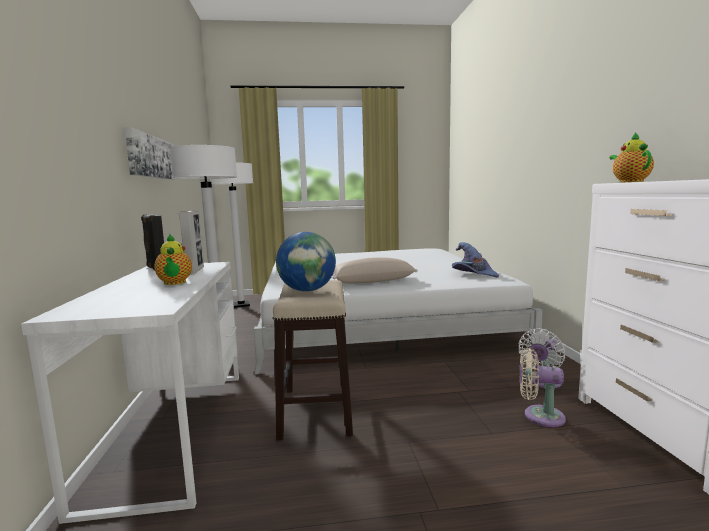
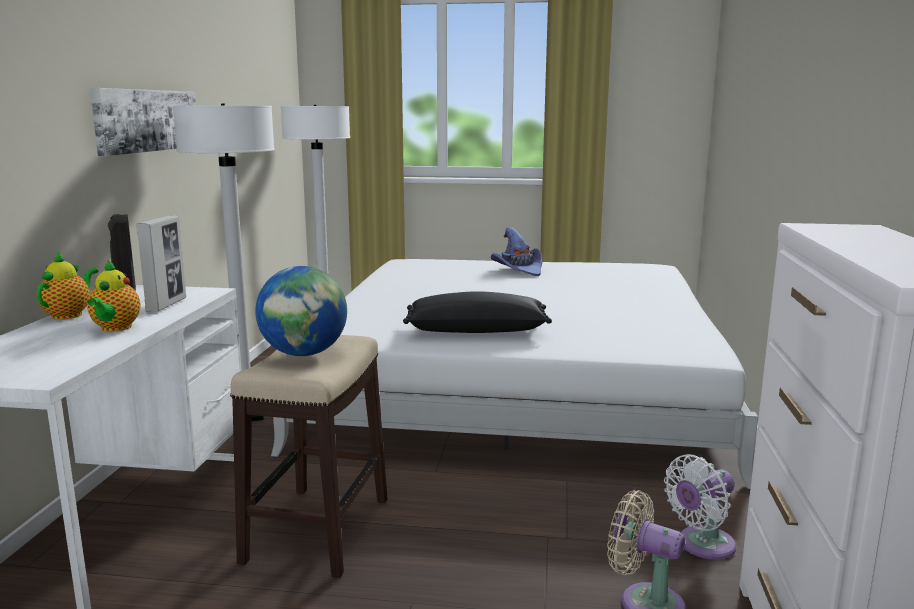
camera: 15 degrees right, 5 degrees up
(371, 281) = (476, 330): beige pillow -> black pillow
(473, 274) = (663, 333): purple hat -> purple hat (518, 269)
(629, 182) = (836, 228): teapot -> teapot (69, 315)

